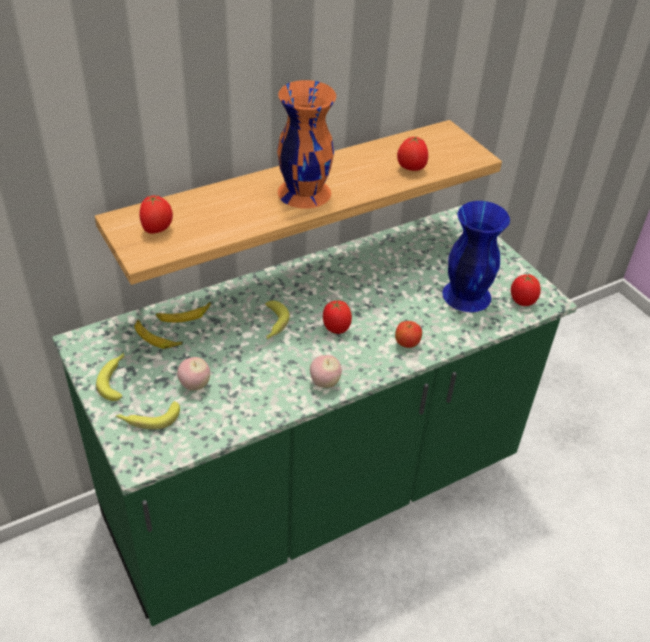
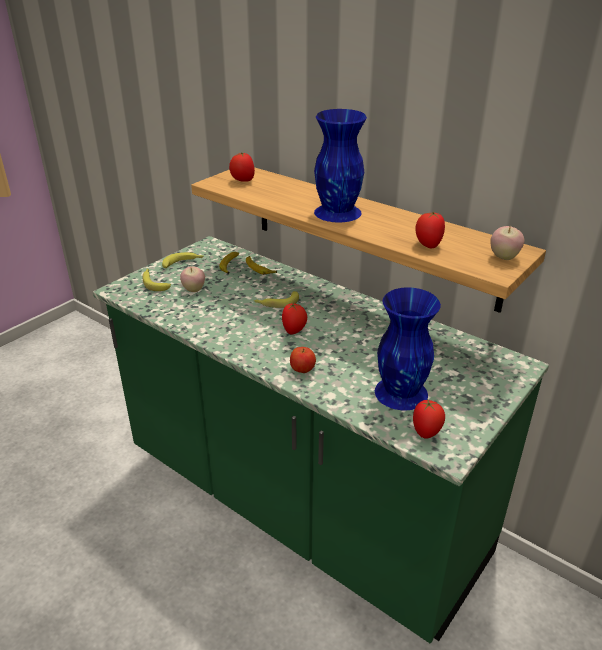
camera: 70 degrees right, 10 degrees down
(303, 192) = (338, 212): orange vase -> blue vase
(325, 383) = (228, 340): apple -> apple (503, 257)

